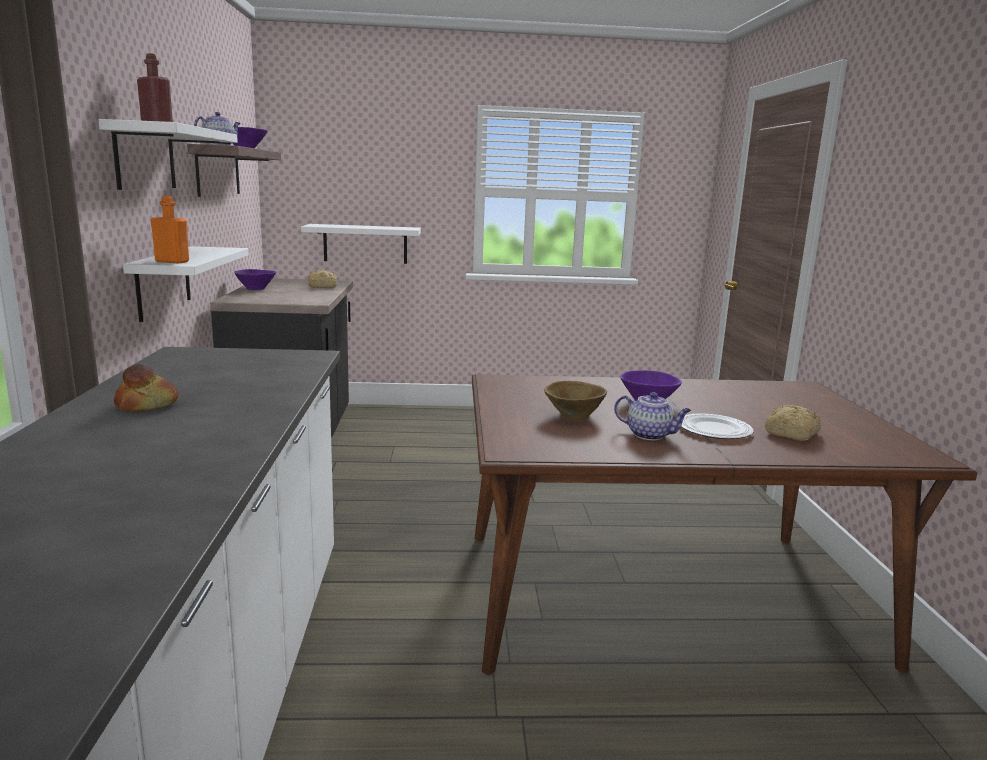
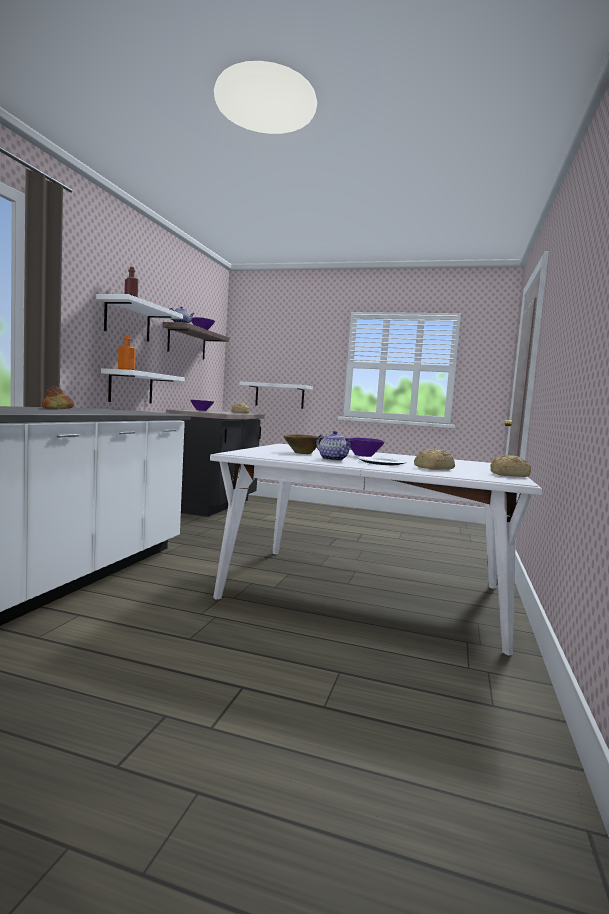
camera: 20 degrees right, 10 degrees down
(663, 595) = (367, 592): brown dining table -> white dining table
(885, 433) = (508, 475): none -> bread

